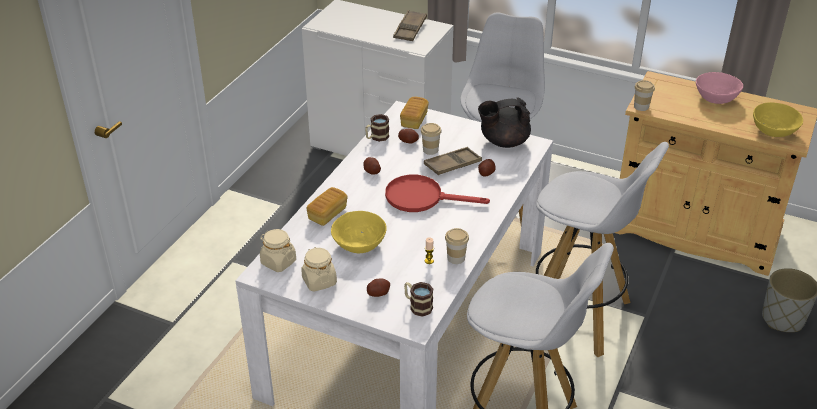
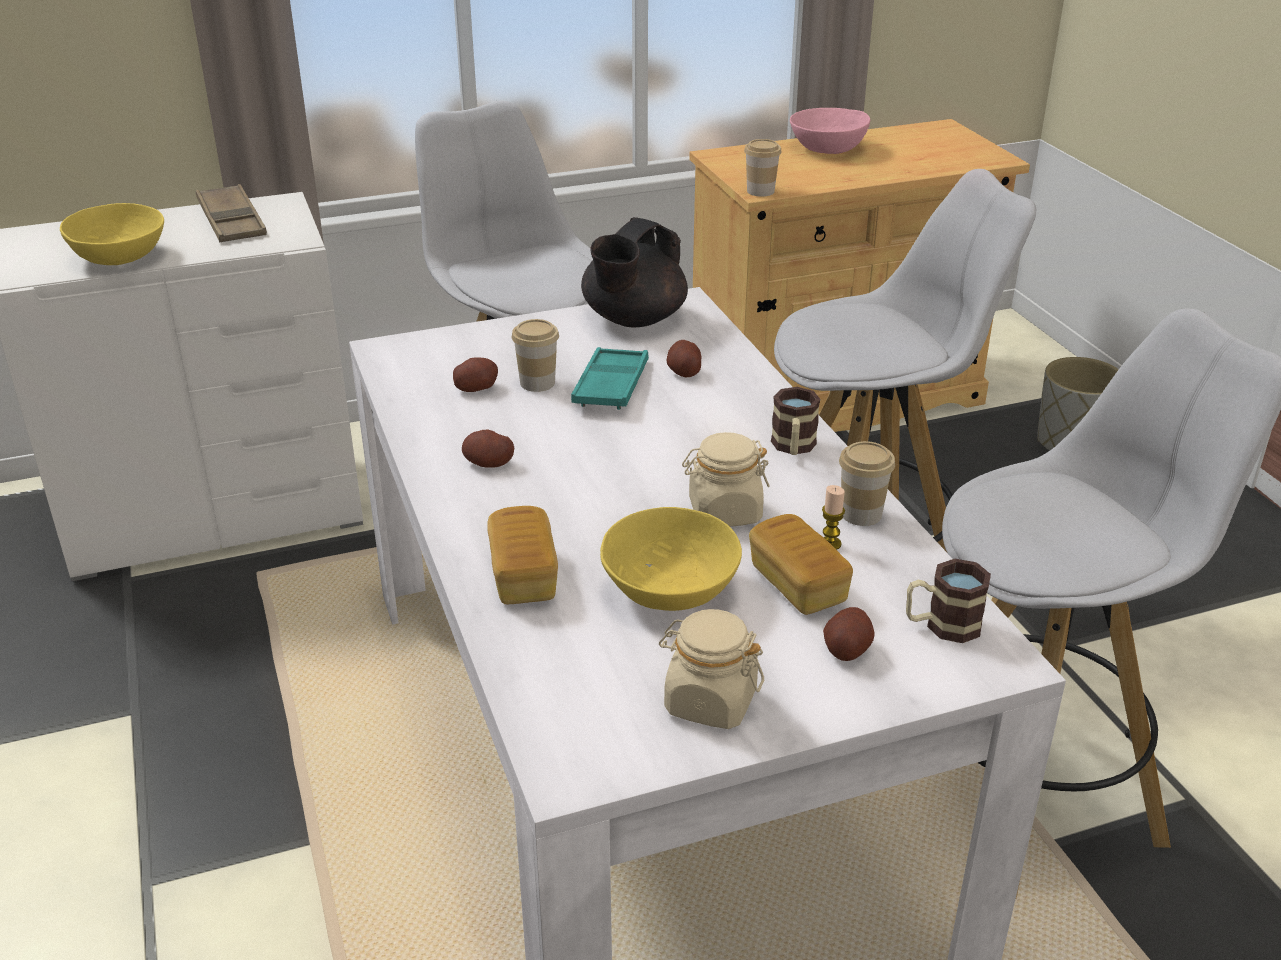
camera: 45 degrees left, 5 degrees down
(278, 262) = (570, 722): beige jar -> beige jar (724, 512)
(376, 137) = (408, 409): mug -> mug (793, 448)
(414, 120) = (433, 354): bread -> bread (797, 584)
(422, 197) = (647, 457): red frying pan -> none
(452, 164) = (611, 386): brown tray -> turquoise tray
(774, 131) = (955, 156): yellow bowl -> yellow bowl (120, 257)

